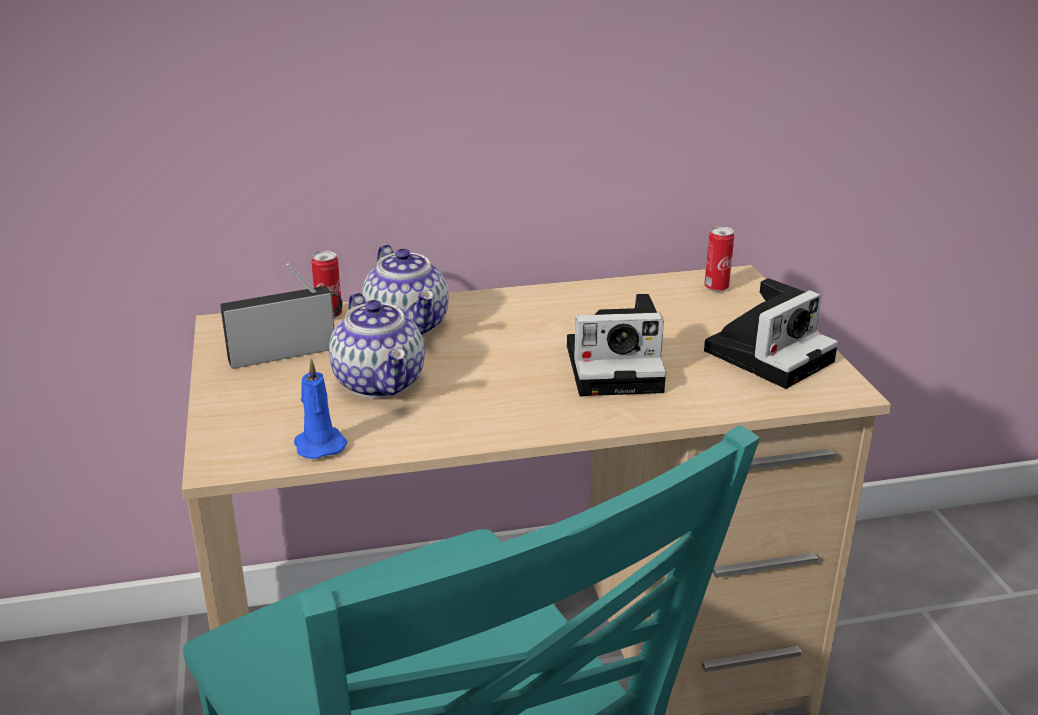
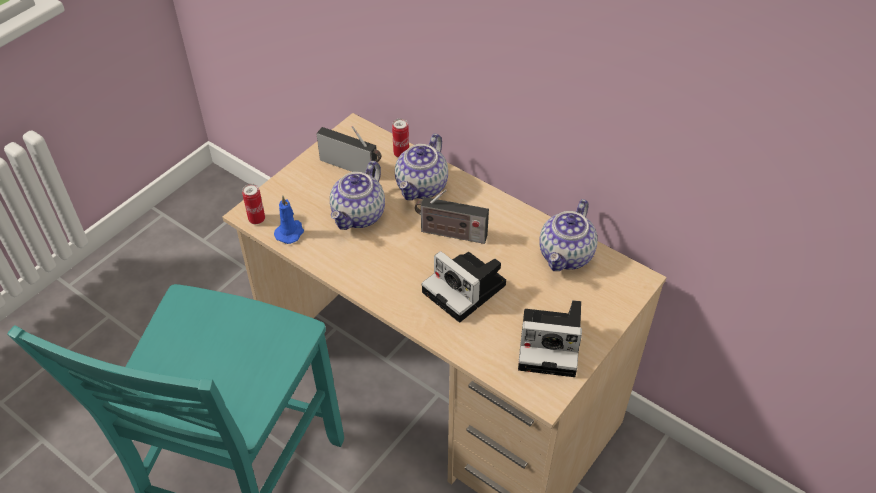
camera: 50 degrees right, 20 degrees up
(513, 340) = (450, 234): none -> radio
(650, 295) = (566, 256): none -> teapot
(716, 288) = (611, 278): can -> can (257, 219)

